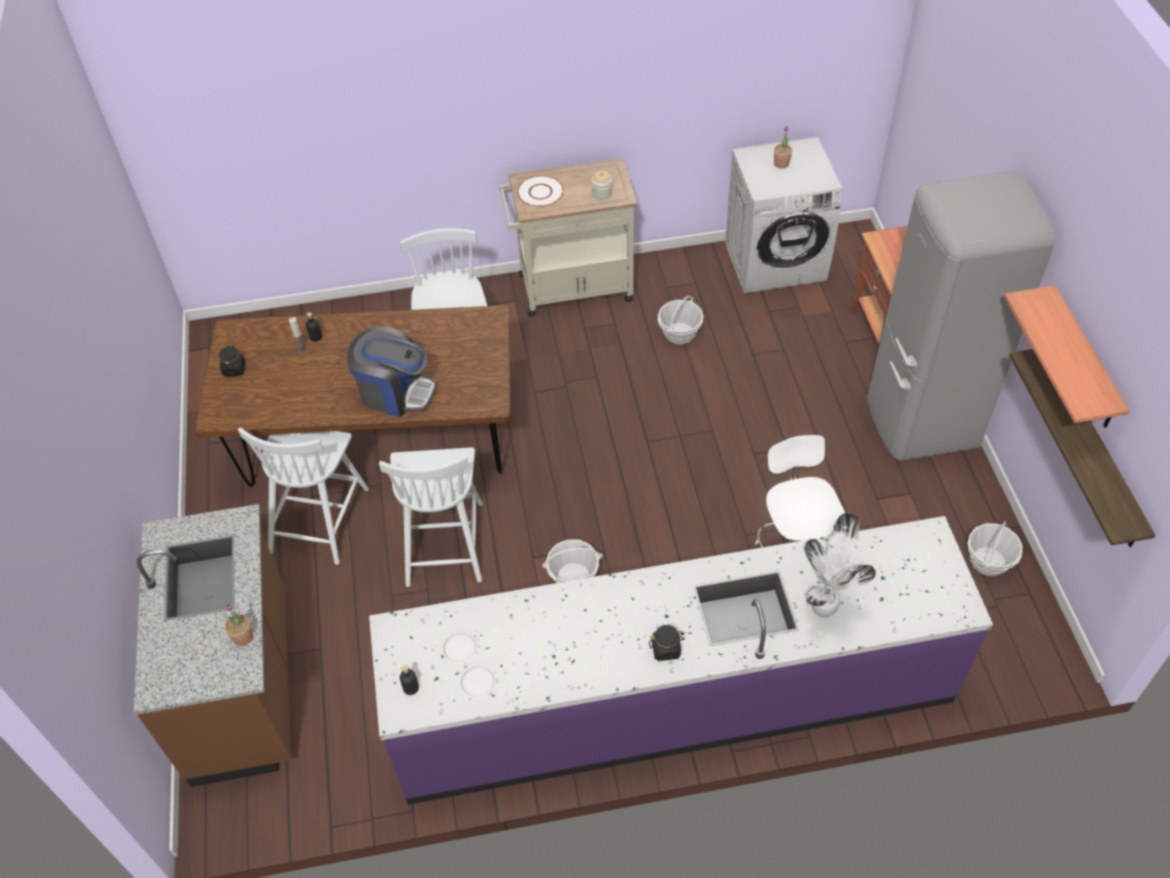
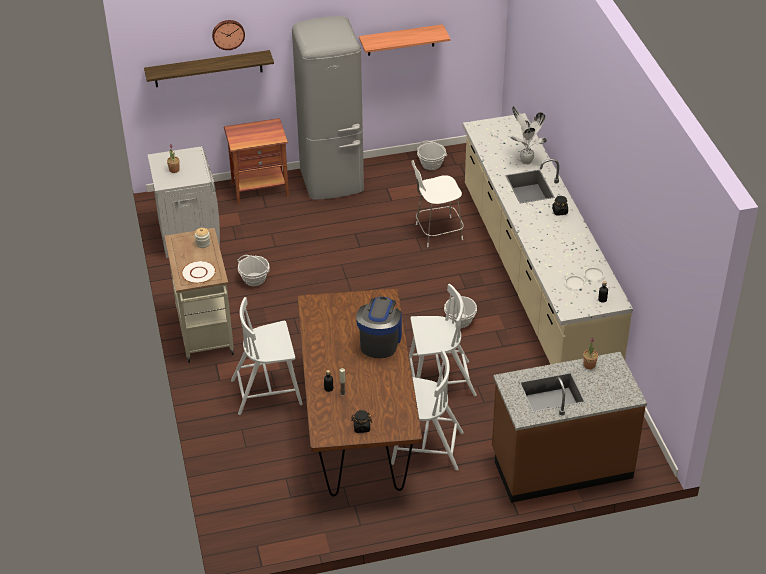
camera: 95 degrees left, 10 degrees down
(672, 699) = (535, 278): purple counter -> beige counter
(972, 100) = (228, 34): none -> wall clock
(1092, 449) = (431, 63): shelf -> shelf (208, 69)

